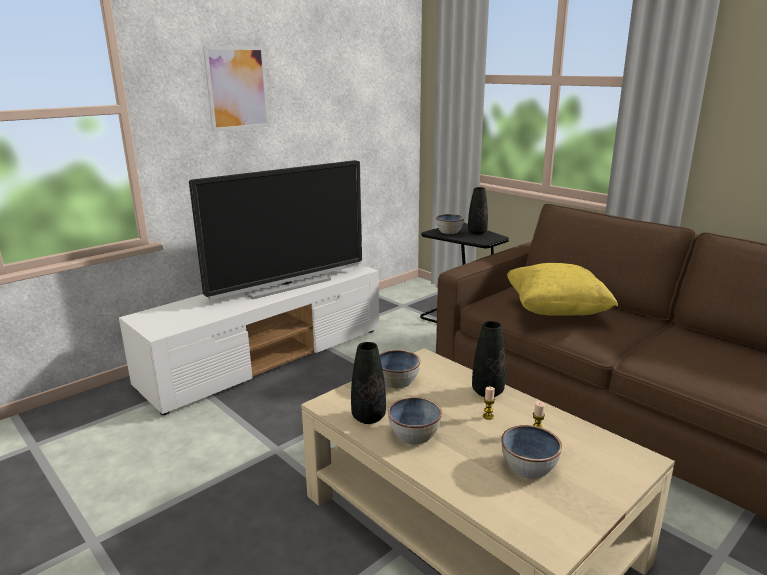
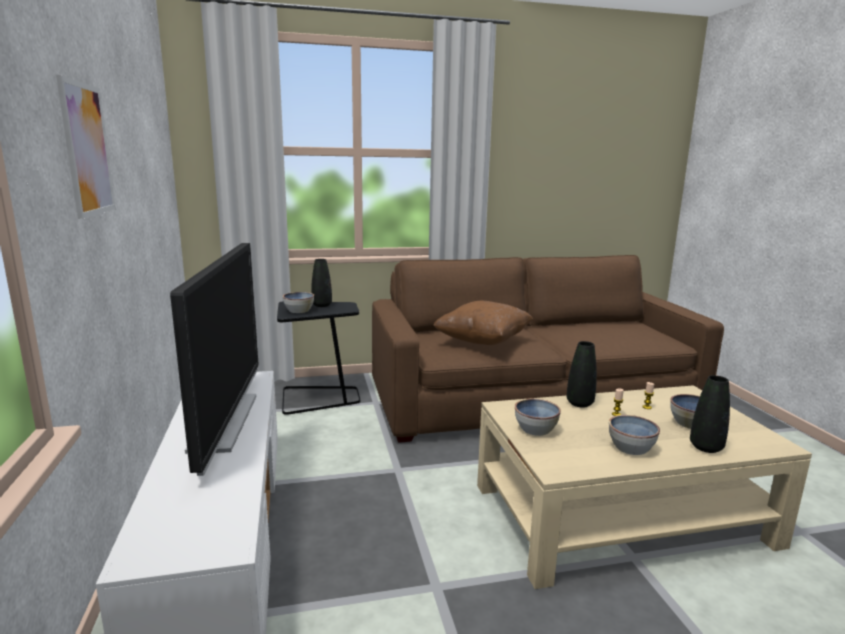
camera: 60 degrees left, 5 degrees down
(368, 417) = (592, 458): black vase -> black vase (706, 447)
(555, 311) = (482, 342): yellow pillow -> brown pillow

